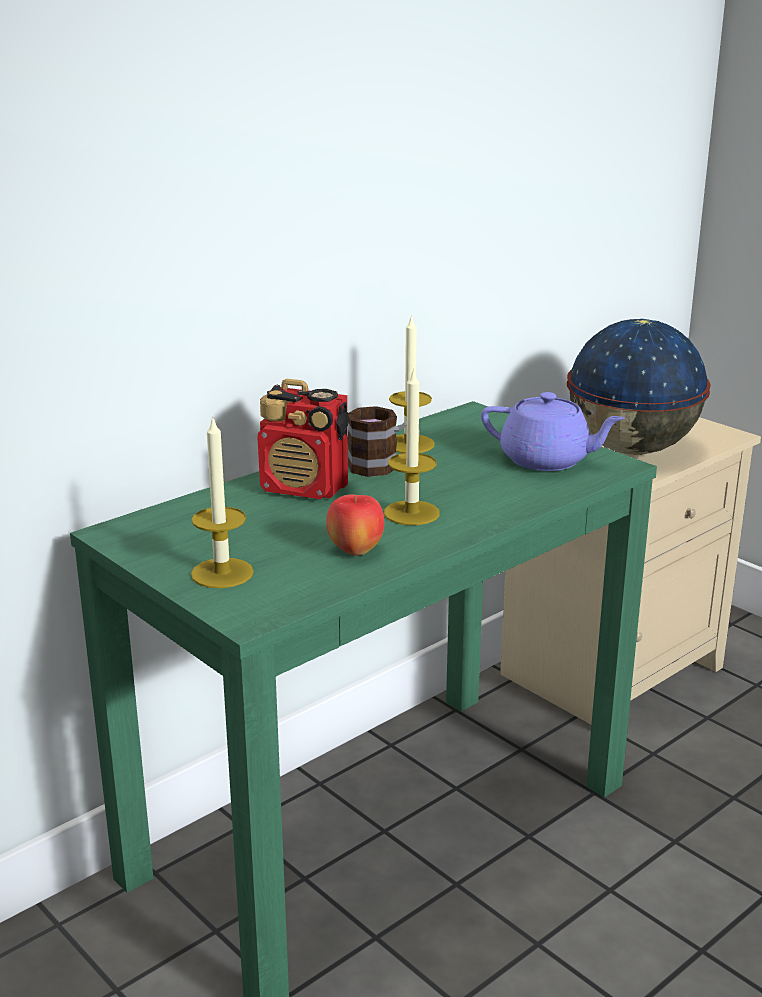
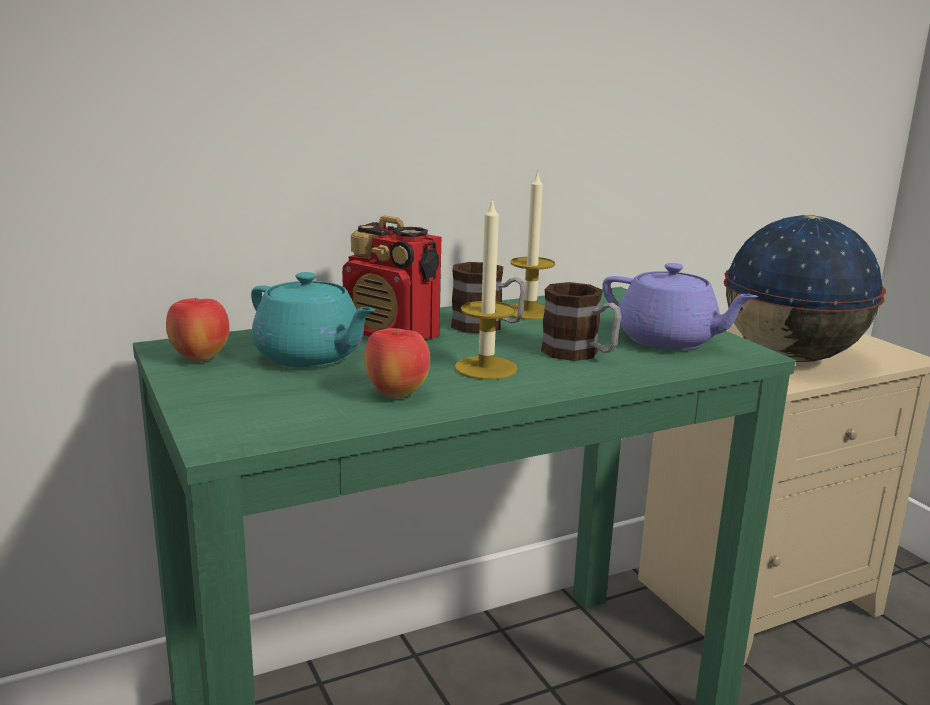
camera: 15 degrees right, 5 degrees down
(153, 541) = (200, 358): none -> apple
(222, 573) = (238, 395): candle -> none
(251, 523) = (310, 356): none -> turquoise teapot
(481, 486) = (580, 354): none -> mug

